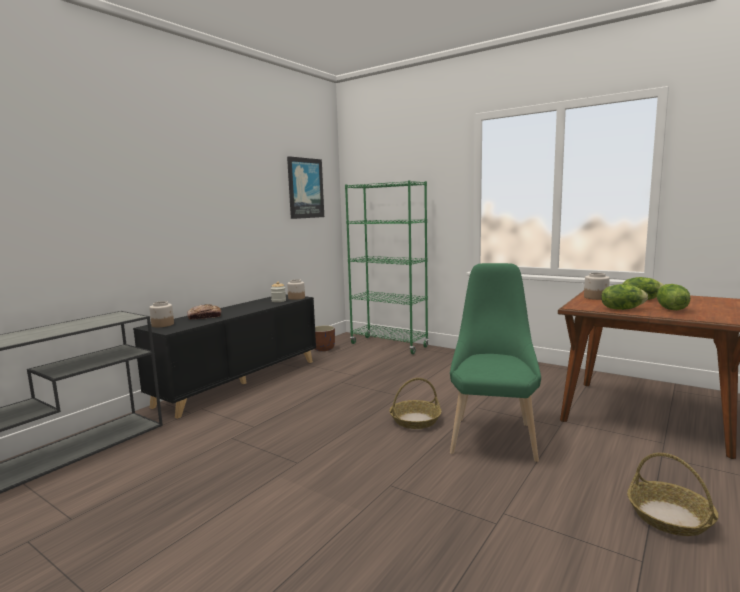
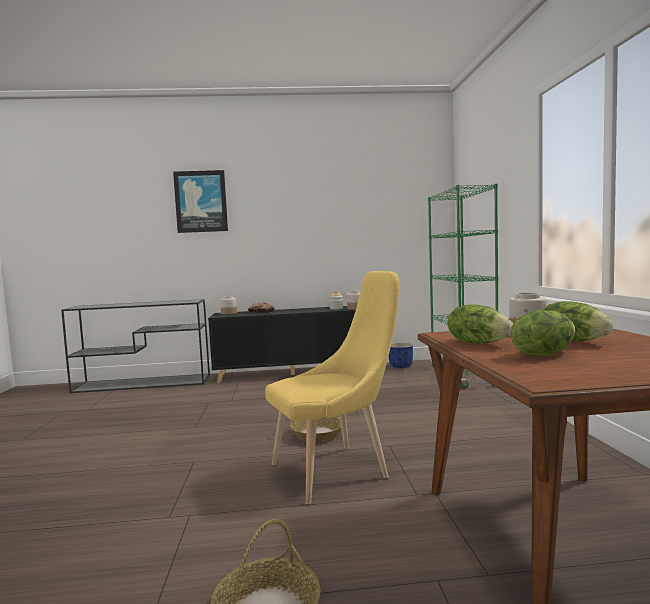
camera: 50 degrees right, 5 degrees down
(305, 188) = (399, 204): picture -> picture (201, 201)
(323, 349) = (401, 366): brown planter -> blue planter
(493, 435) = (336, 470): green chair -> yellow chair

